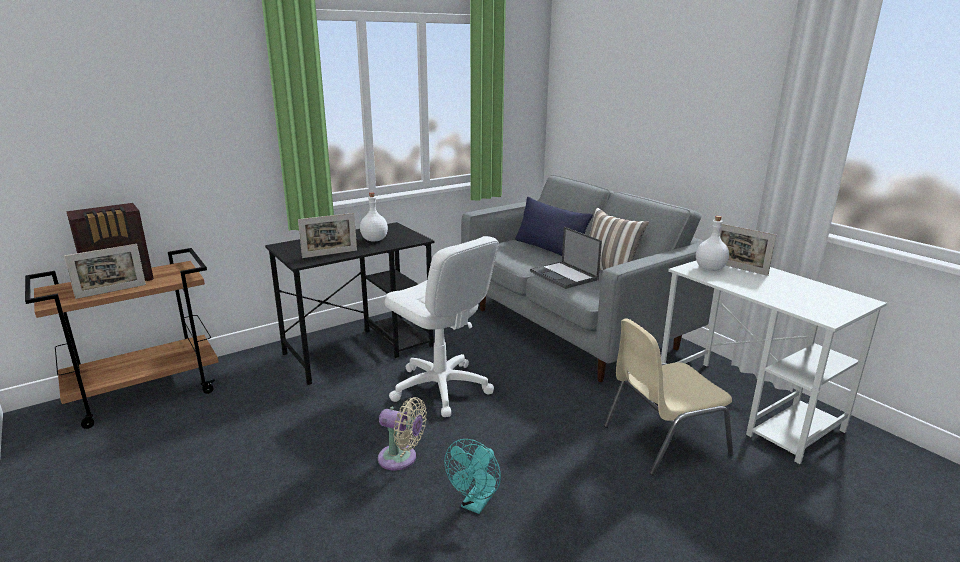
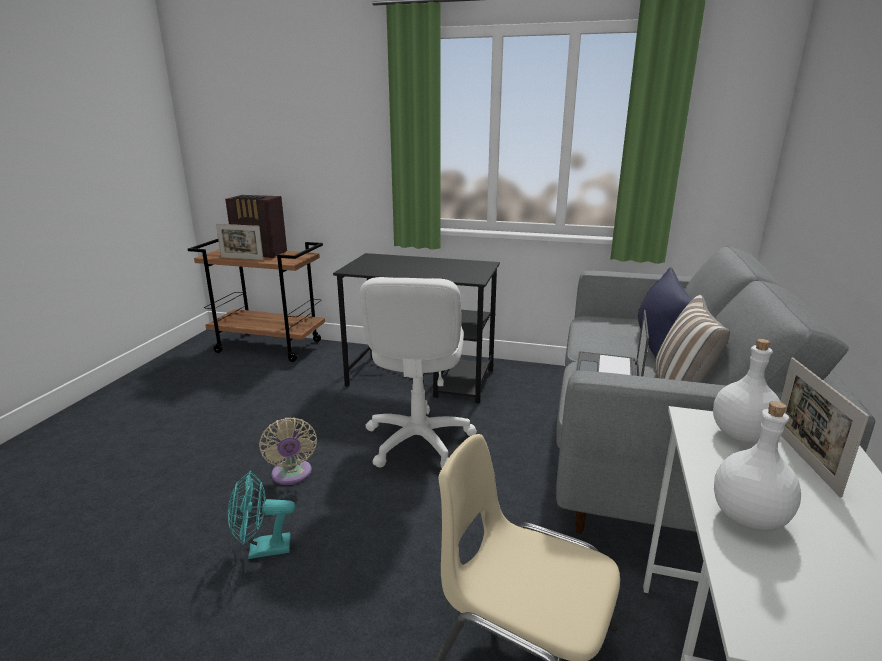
camera: 50 degrees right, 0 degrees up
(330, 254) = (381, 270): picture frame -> none
(374, 240) = (440, 270): white bottle -> white bottle (749, 517)

